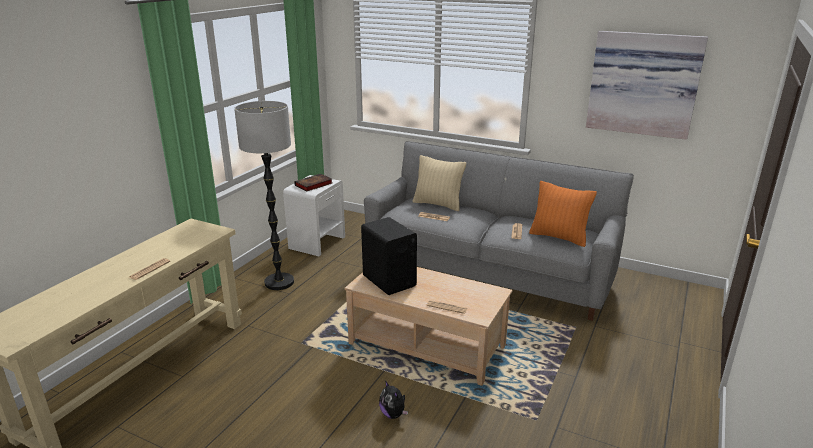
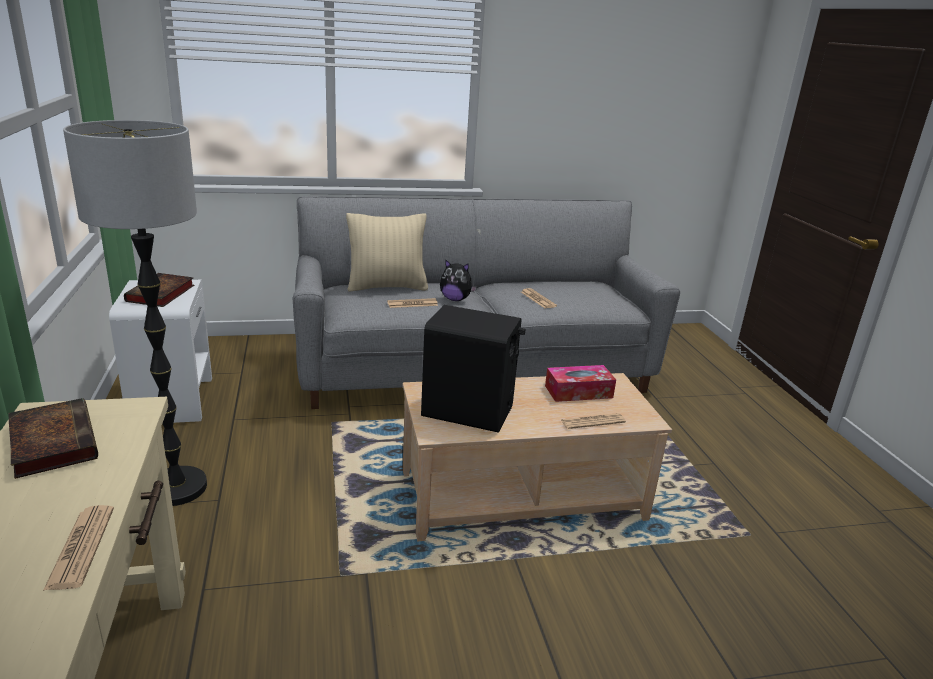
camera: 40 degrees left, 0 degrees up
(182, 234) = (52, 441): none -> book
(393, 414) = (606, 618): plush toy -> plush toy (455, 299)
(465, 290) = (578, 392): none -> tissue box
(559, 237) = (588, 295): orange pillow -> none
(643, 83) = (623, 83): picture -> none

